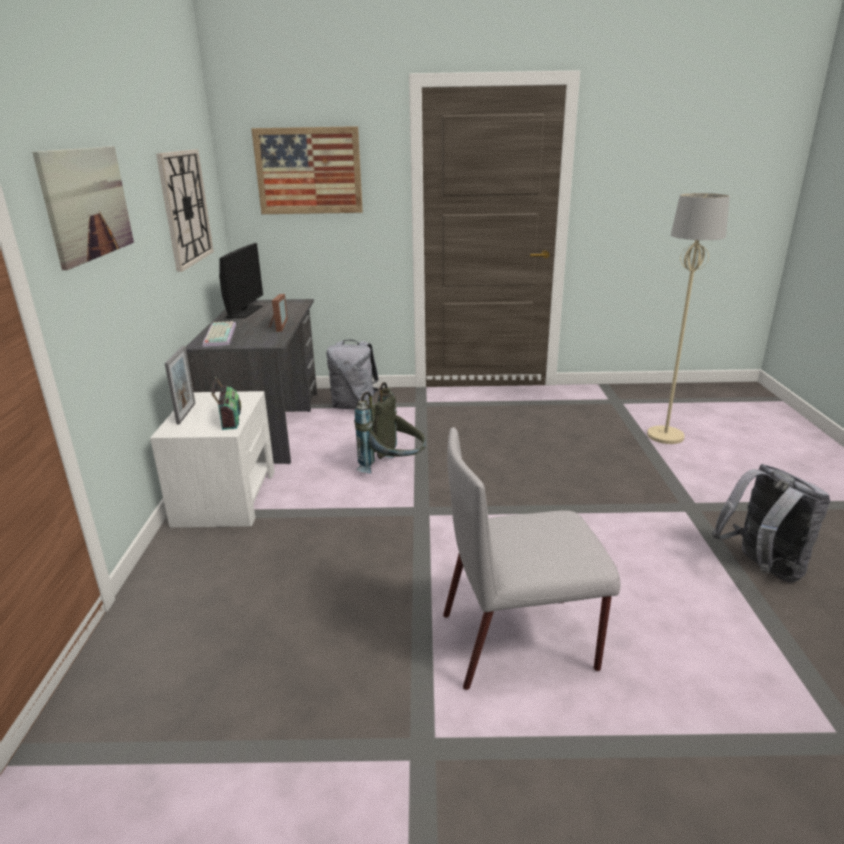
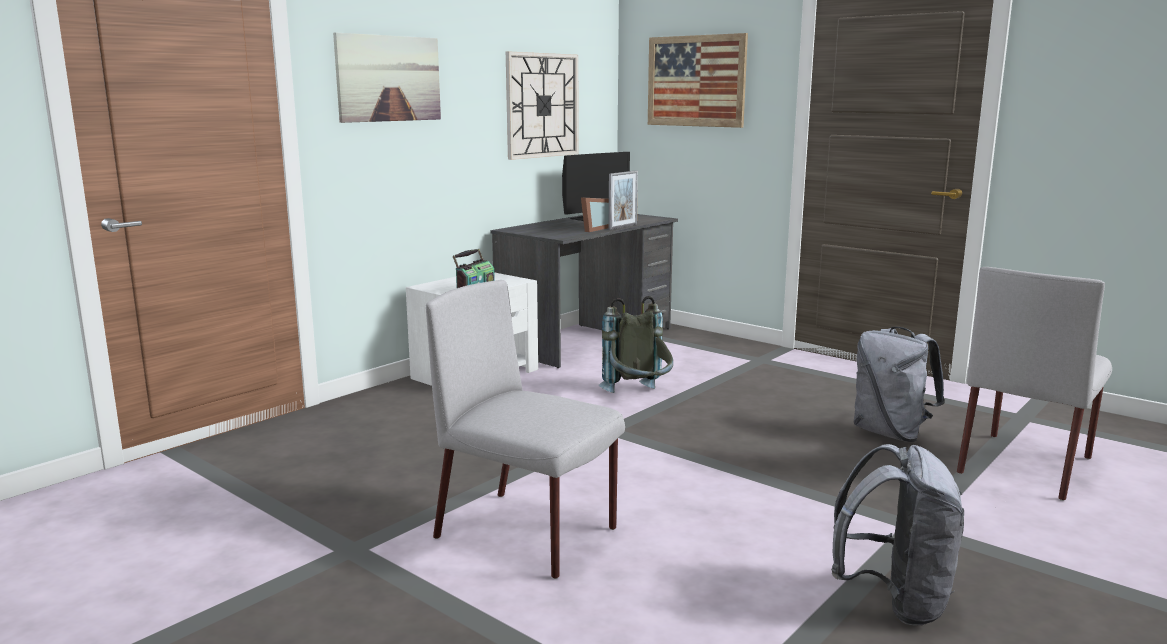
camera: 40 degrees right, 10 degrees down
(186, 413) = (455, 280): picture frame -> picture frame (623, 226)
(218, 335) = (537, 226): keyboard -> none
(354, 406) = (689, 345): grey backpack -> grey backpack (891, 433)
(665, 436) = (1025, 464): beige floor lamp -> grey chair

